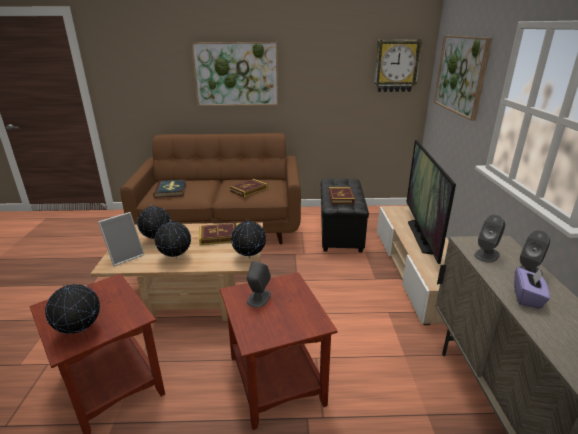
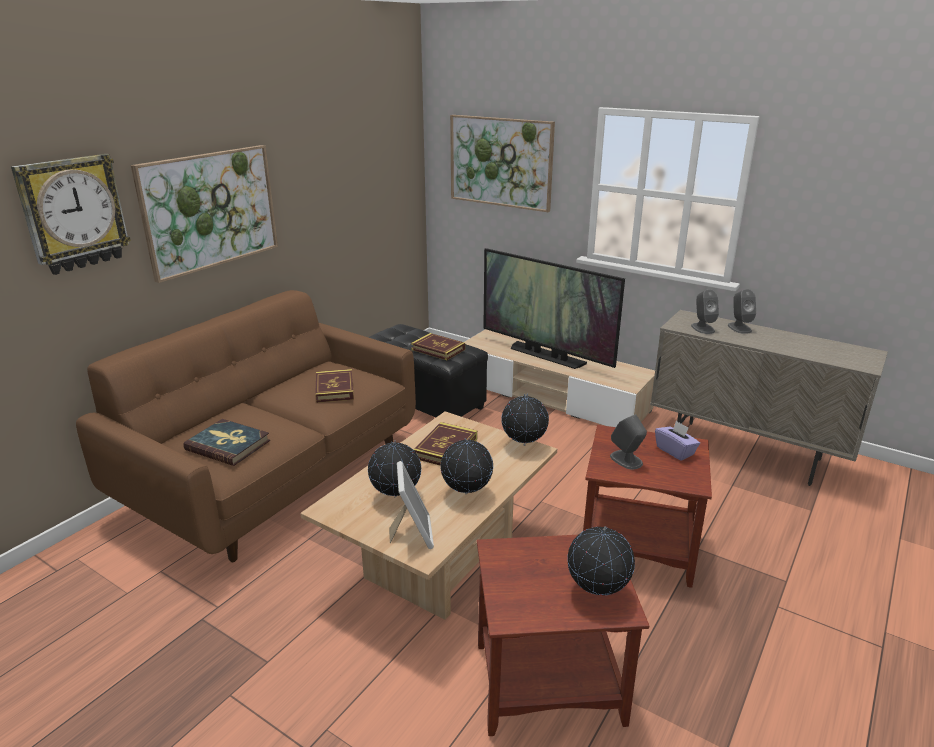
camera: 55 degrees left, 0 degrees up
(396, 66) = (394, 158): wall clock -> wall clock (73, 213)
(527, 297) = (769, 342): purple tissue box -> purple tissue box (675, 451)

